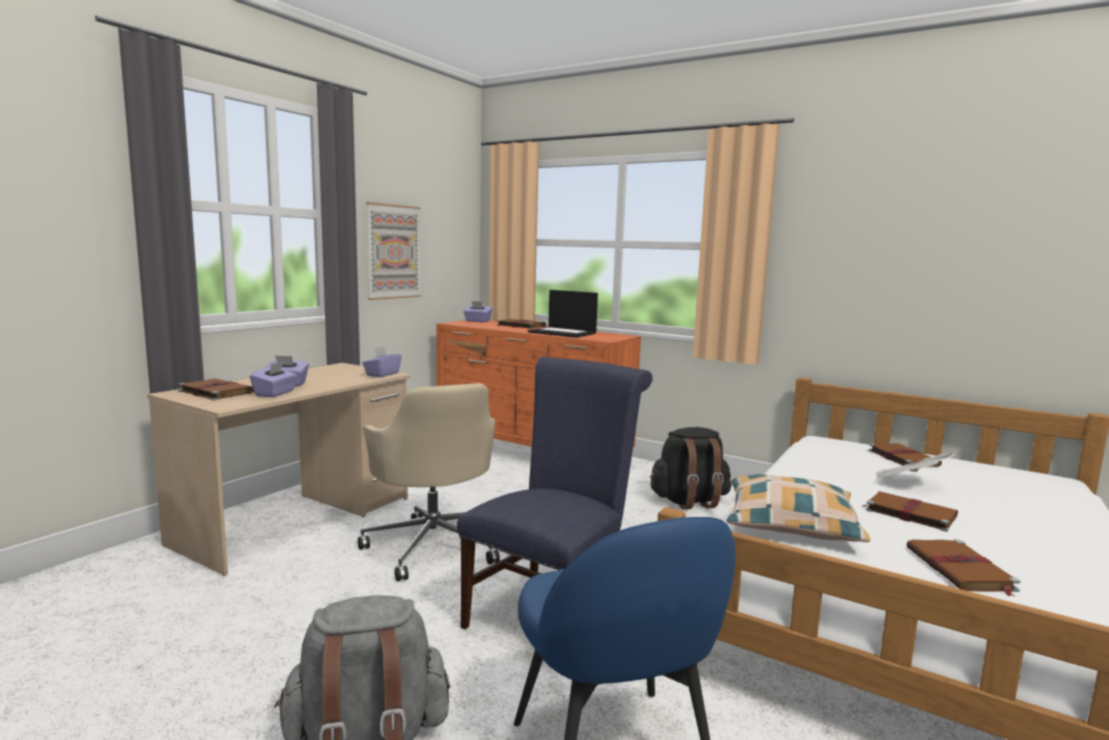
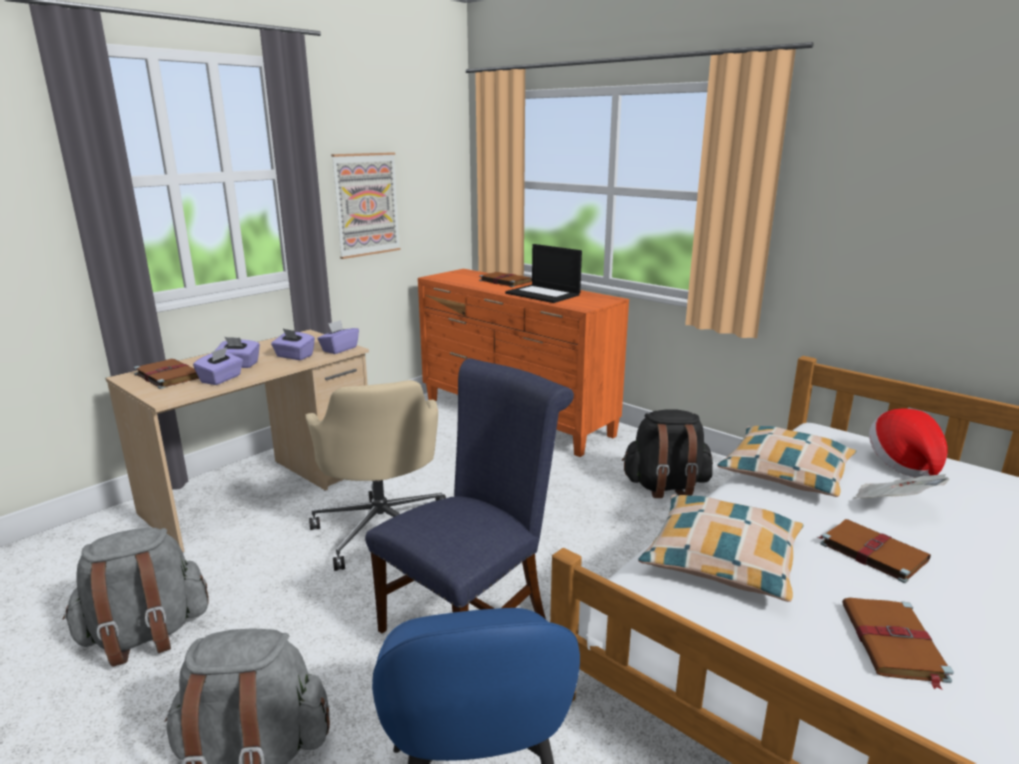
camera: 10 degrees right, 10 degrees up
(207, 649) = (145, 635): none -> grey backpack
(477, 321) = (463, 273): purple tissue box -> purple tissue box (294, 356)
(811, 465) = (786, 472): none -> pillow
(902, 458) = (904, 464): brown book -> hat

